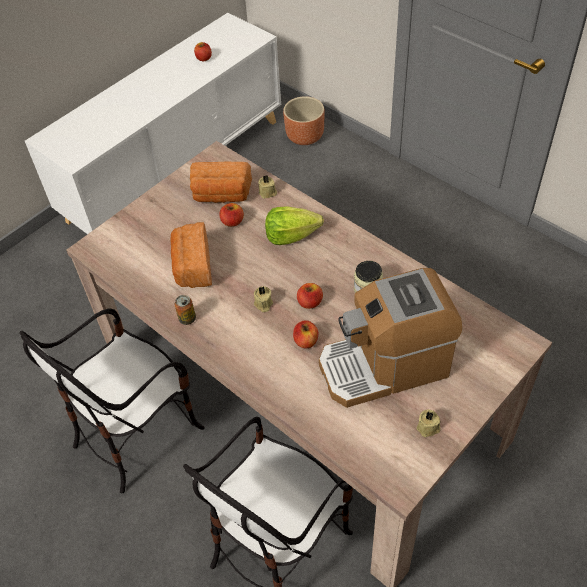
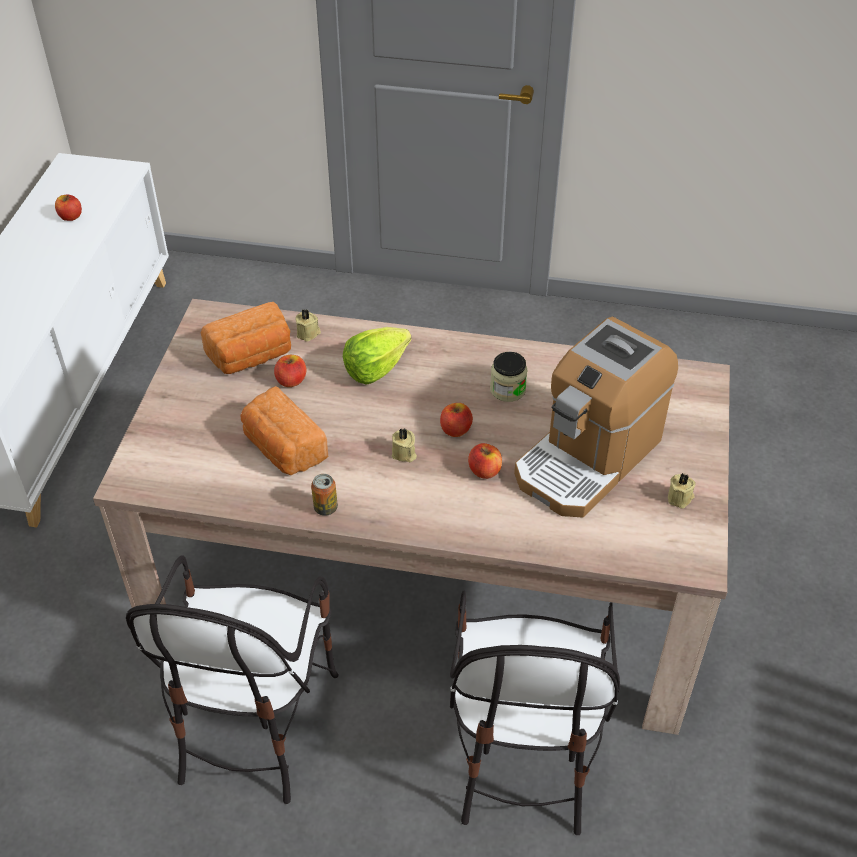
camera: 35 degrees left, 5 degrees down
(305, 137) = (217, 288): brown planter -> none

